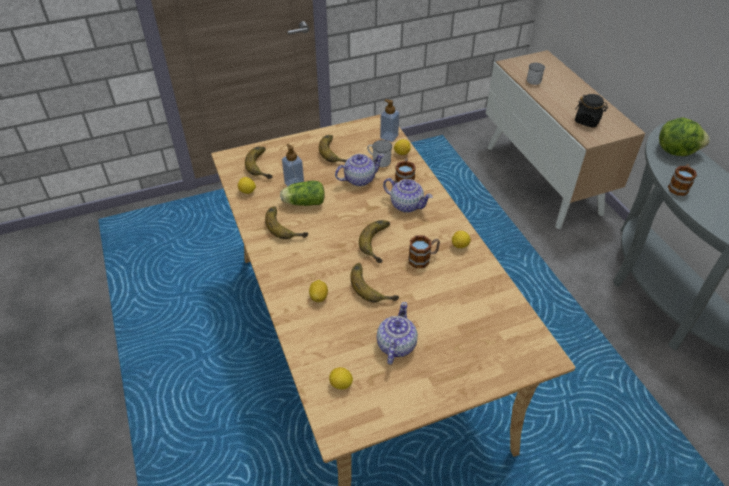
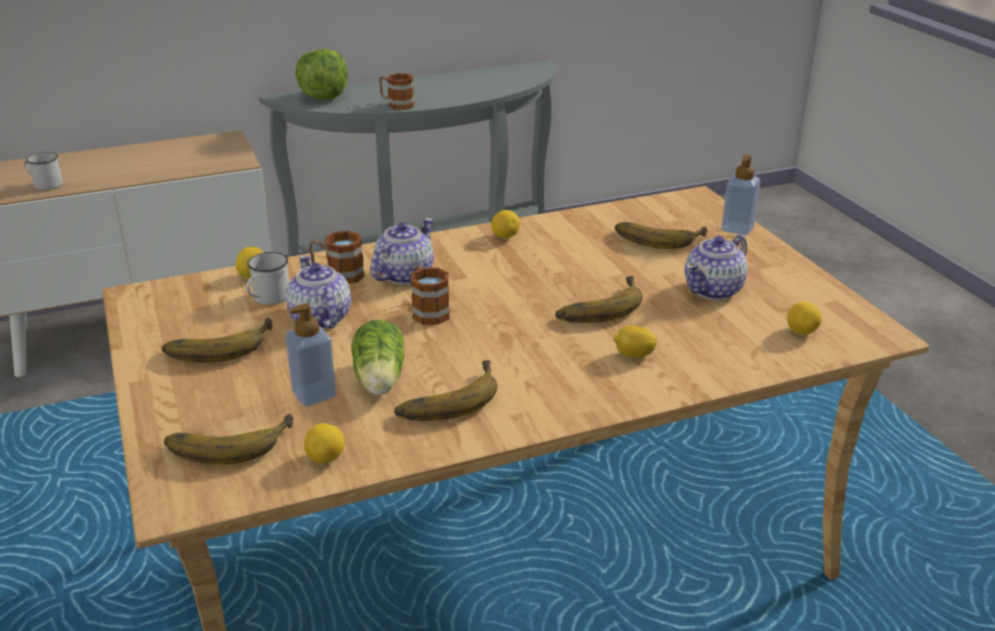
camera: 90 degrees left, 15 degrees down
(381, 243) = (499, 299): banana -> banana (658, 236)
(389, 137) = (193, 287): soap dispenser -> soap dispenser (737, 229)
(395, 345) = (714, 290): teapot -> teapot turned 60 degrees counterclockwise
(423, 259) = (535, 265): mug -> mug (428, 310)
(587, 121) = (192, 159): black jar -> none

